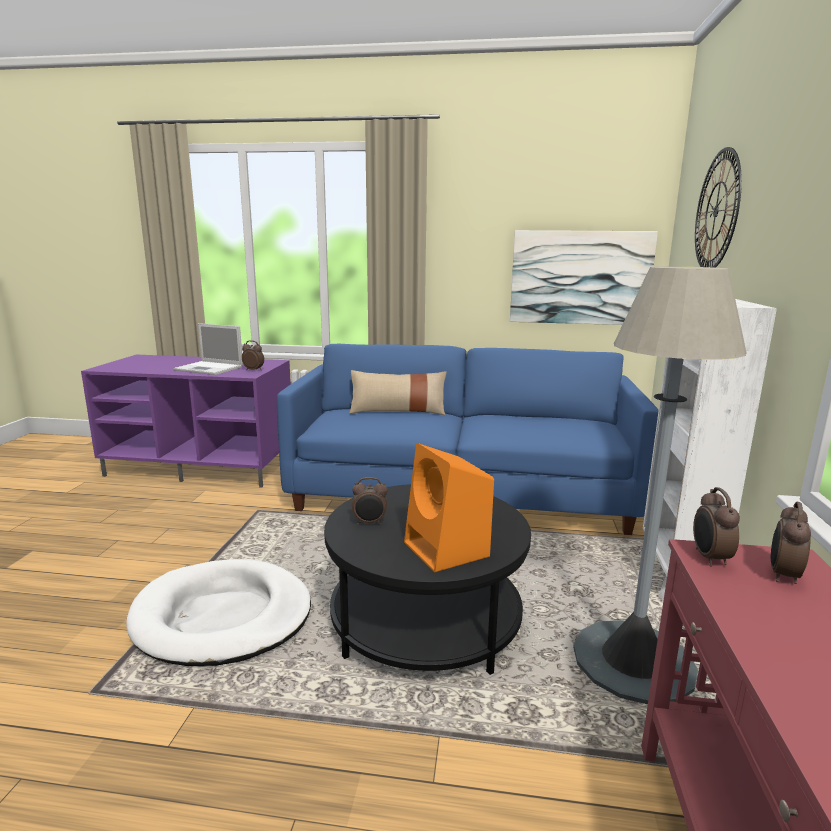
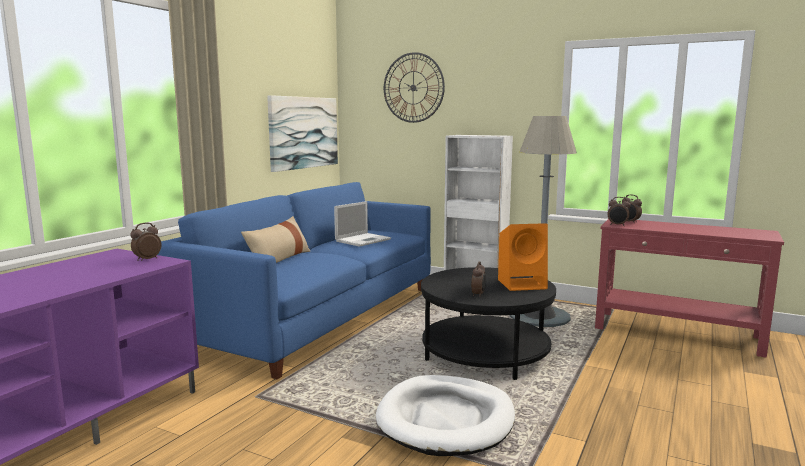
camera: 70 degrees left, 5 degrees down
(210, 368) = (94, 273): laptop -> laptop (363, 240)

